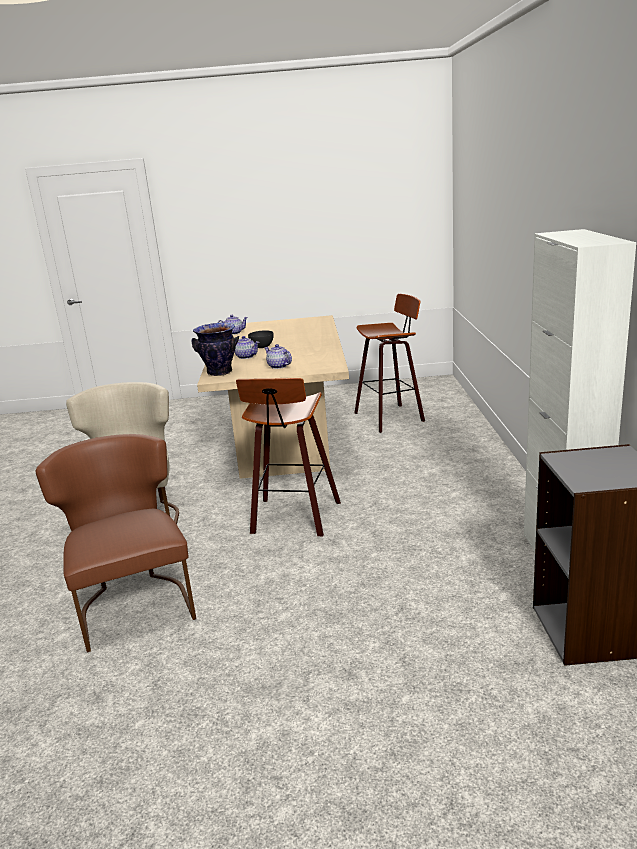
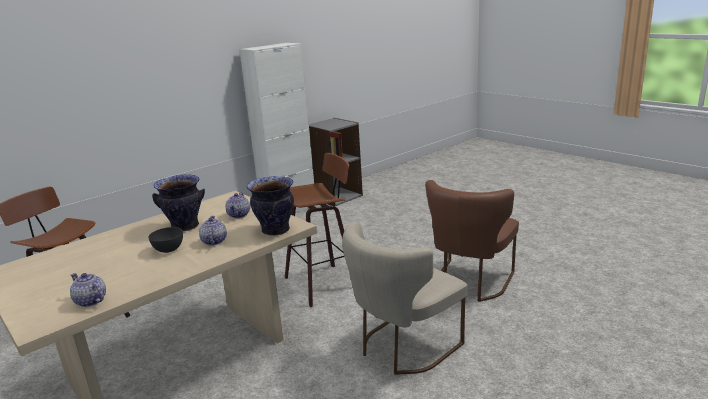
camera: 130 degrees left, 0 degrees up
(294, 352) = (185, 226): none -> vase

